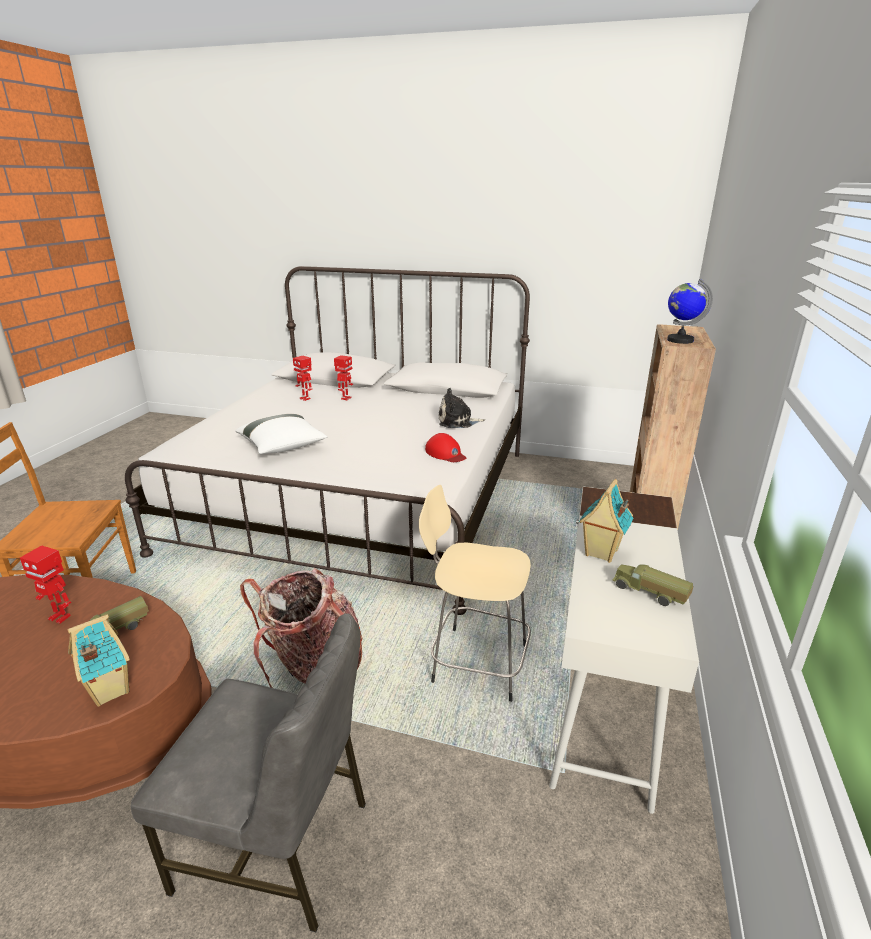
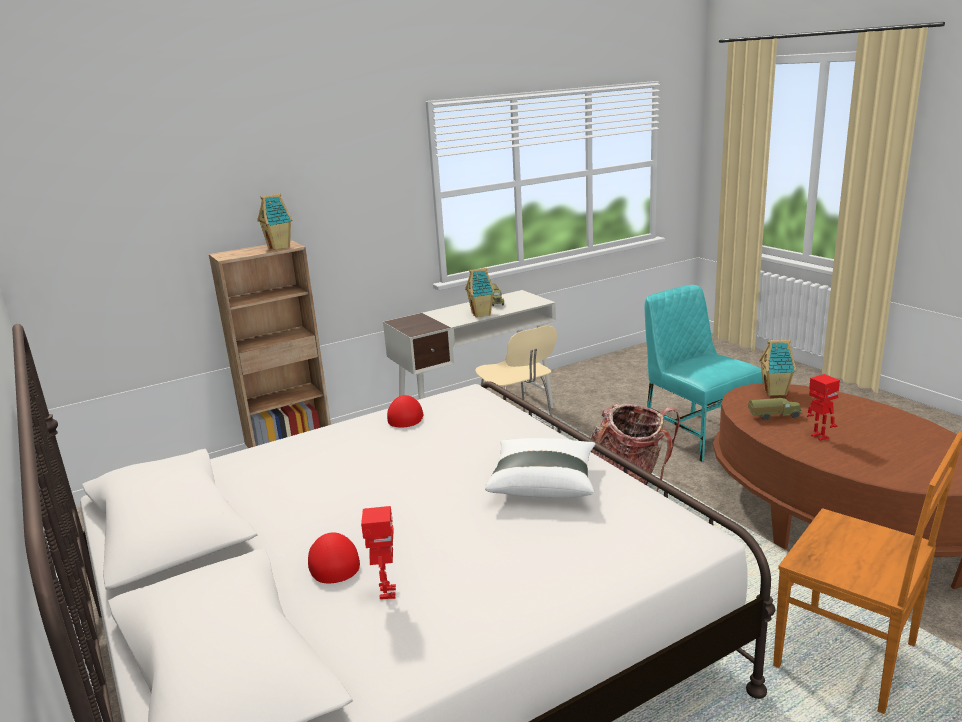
camera: 135 degrees left, 5 degrees down
(277, 844) = (696, 434): grey chair -> turquoise chair
(345, 398) = (332, 561): toy robot -> red cap
(457, 422) = (312, 448): plush toy -> none
(680, 340) = (279, 247): globe -> toy house

